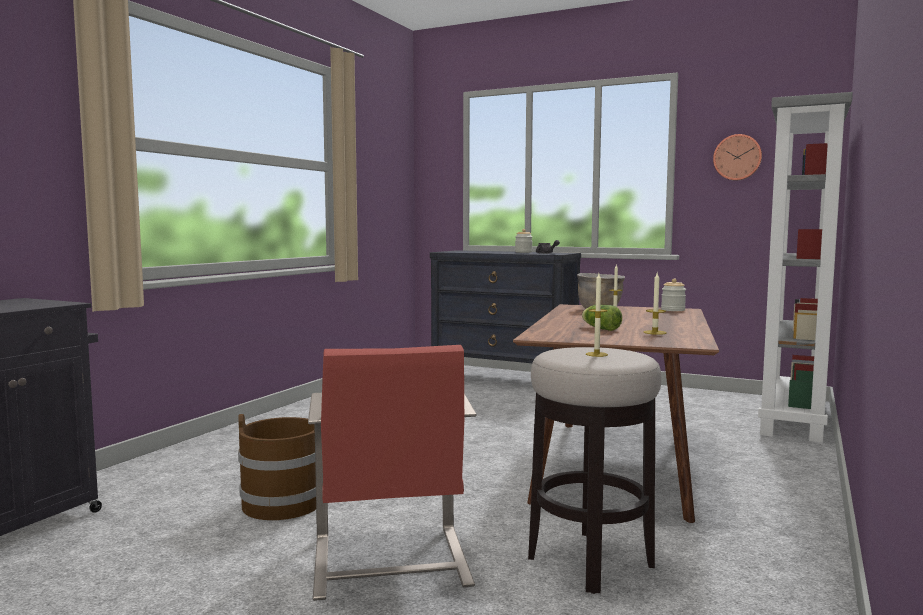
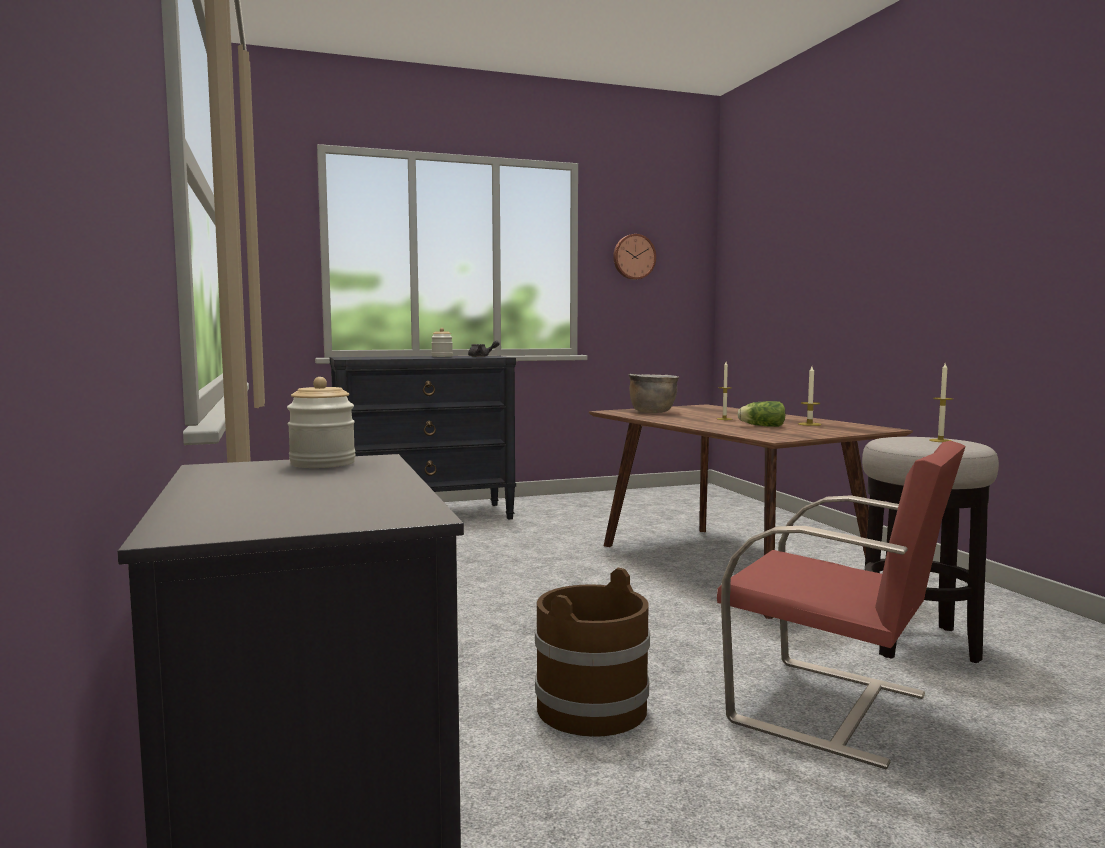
camera: 45 degrees left, 0 degrees up
(673, 310) = (700, 407): jar -> jar (322, 463)
(793, 418) = (726, 500): grey bookcase -> none

